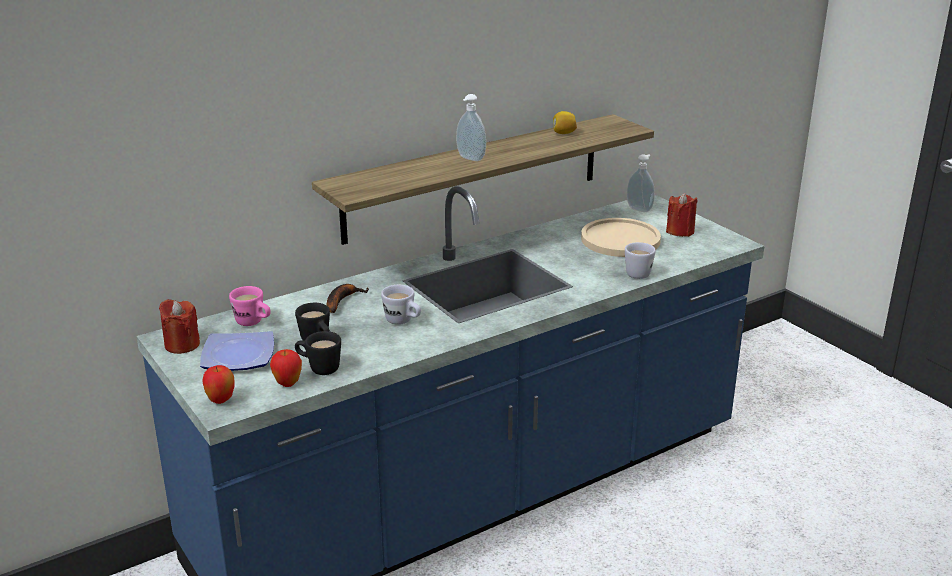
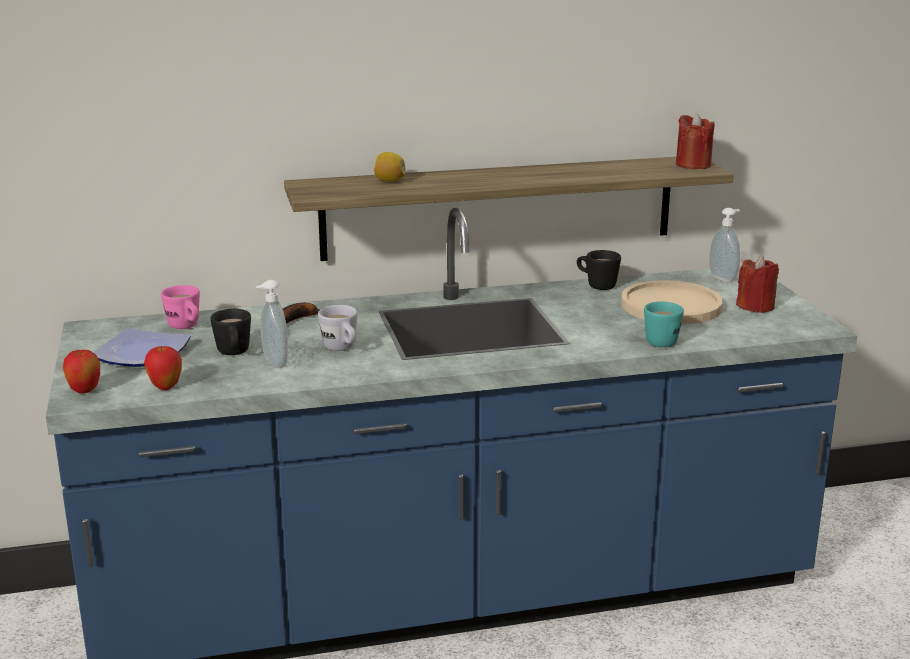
camera: 20 degrees right, 5 degrees down
(182, 345) = (98, 336): red candle -> red candle (693, 165)
(319, 368) = (211, 378): black mug -> black mug (596, 285)
(470, 159) = (478, 178): soap dispenser -> soap dispenser (273, 363)
(563, 133) = (616, 166): lemon -> lemon (389, 181)
(635, 272) = (660, 340): white mug -> turquoise mug

